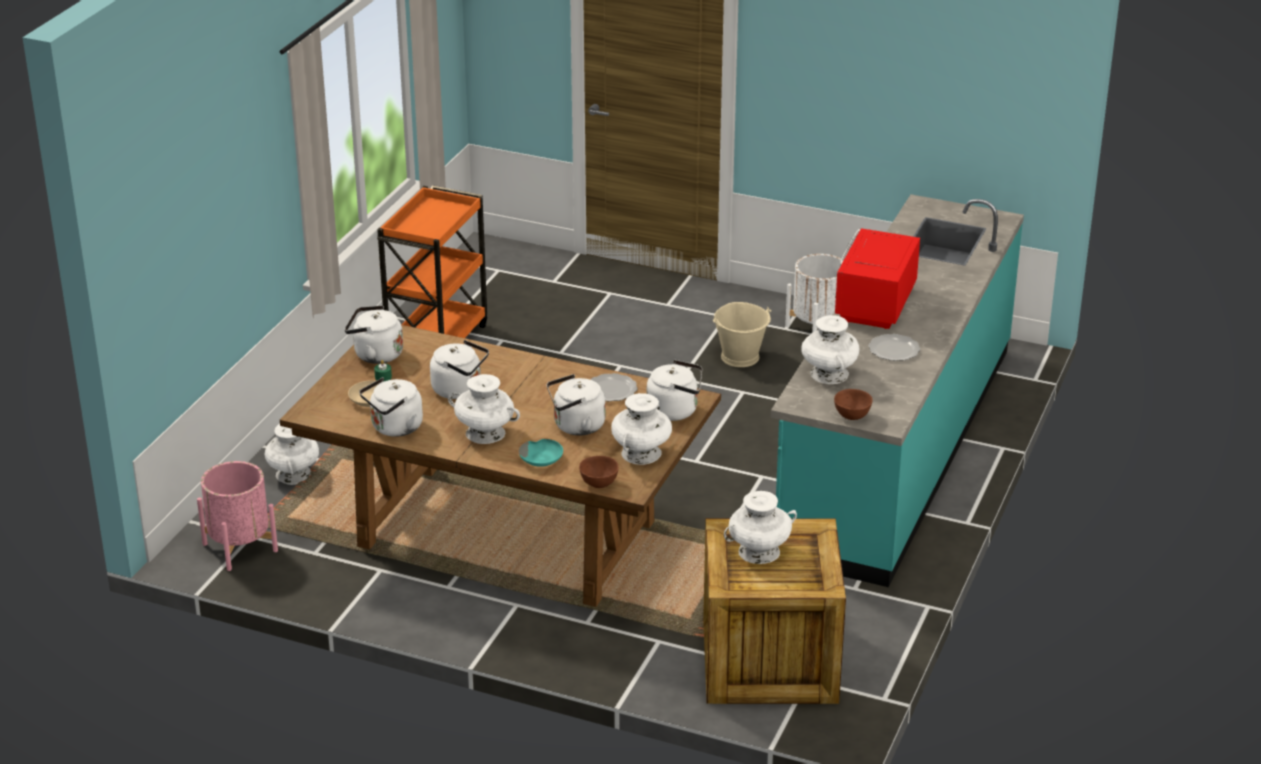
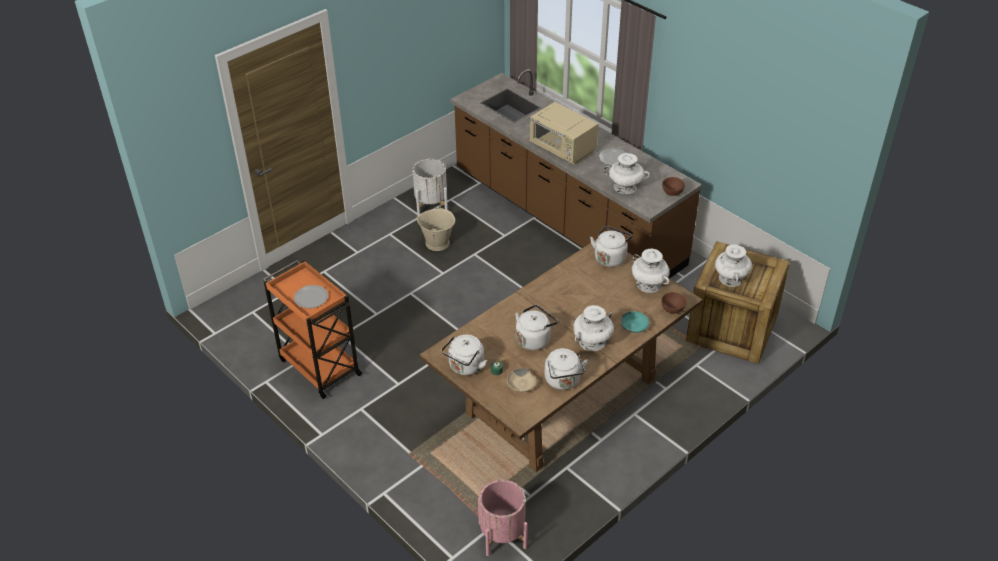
camera: 65 degrees left, 10 degrees up
(293, 474) = (431, 483): white vase -> none
(576, 426) = (605, 301): white kettle -> none
(612, 390) = (573, 275): plate -> plate (311, 298)
(874, 305) = (563, 149): red microwave -> beige microwave
(895, 447) = (566, 218): turquoise counter -> brown counter

